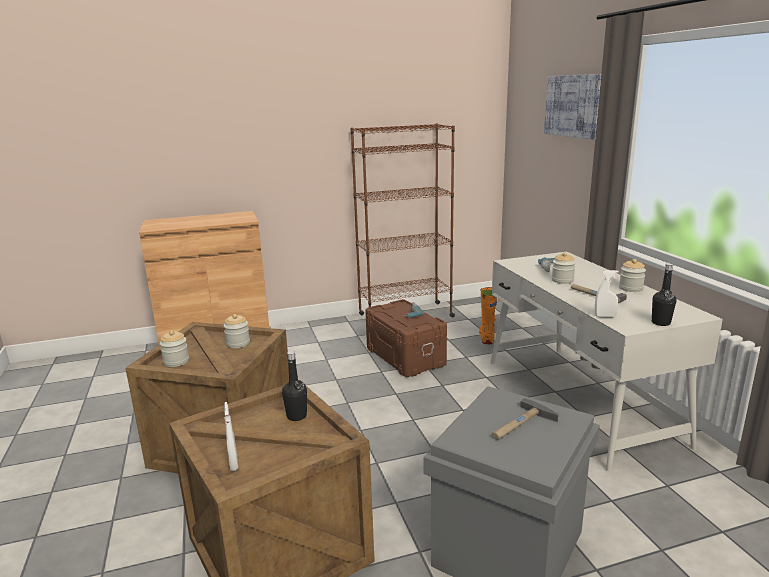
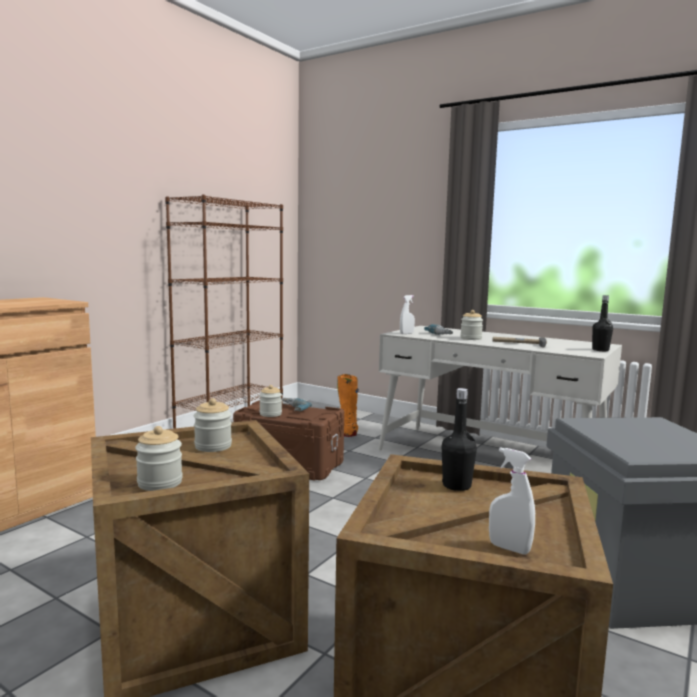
camera: 40 degrees left, 10 degrees down
(520, 425) = (645, 434): hammer -> none
(573, 106) = (401, 190): picture -> none
(604, 316) = (560, 351): white spray bottle -> white spray bottle (406, 333)
(630, 288) = (527, 338): jar -> jar (270, 414)

